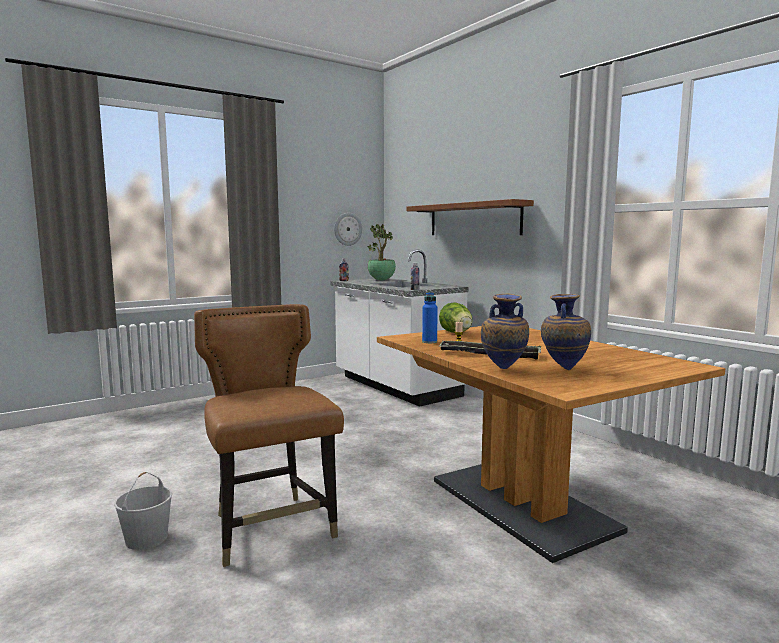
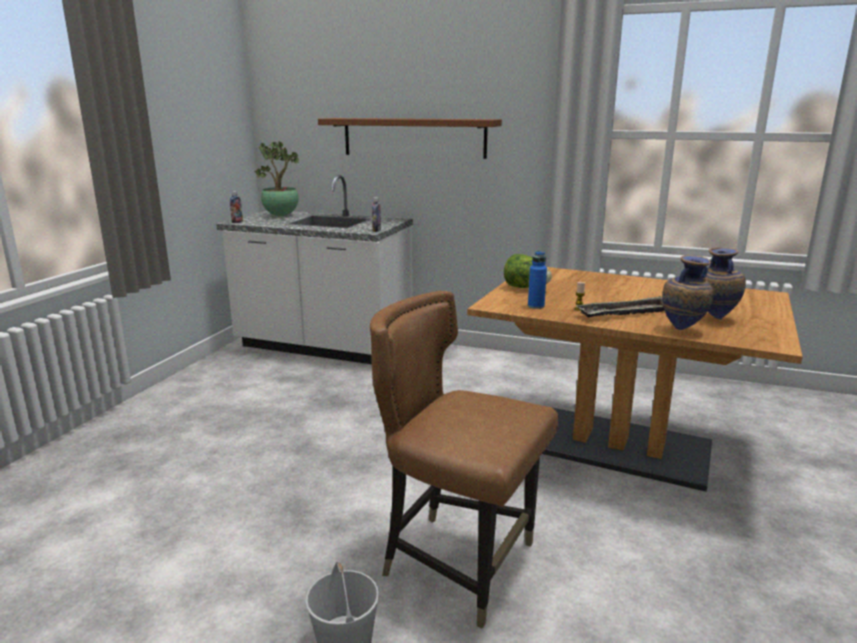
camera: 35 degrees left, 10 degrees up
(347, 229) = (219, 147): wall clock -> none

